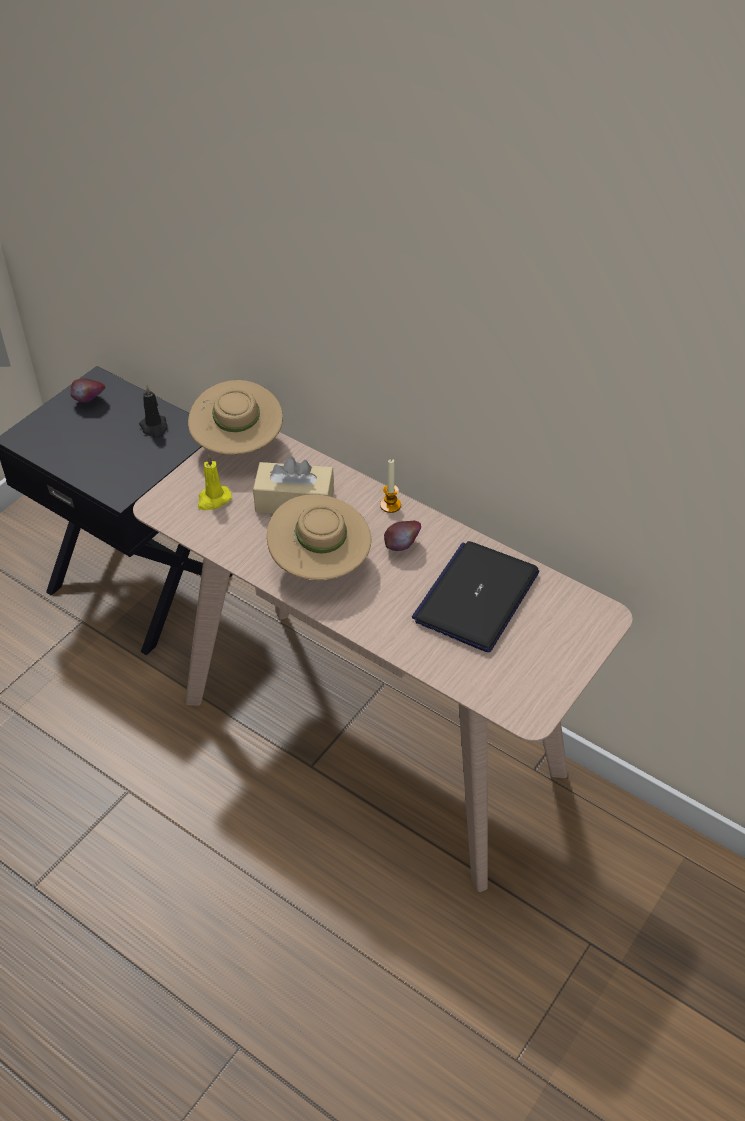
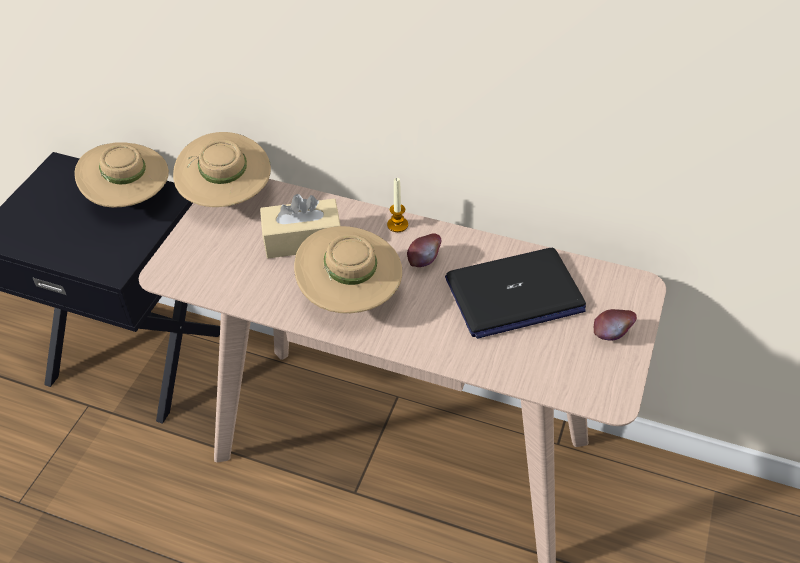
camera: 15 degrees left, 0 degrees up
(89, 401) = (56, 187): apple -> apple (611, 335)
(154, 428) = (130, 199): black candle -> beige hat
(213, 499) = (220, 255): yellow candle -> none
(476, 597) = (514, 295): laptop -> laptop turned 120 degrees counterclockwise

